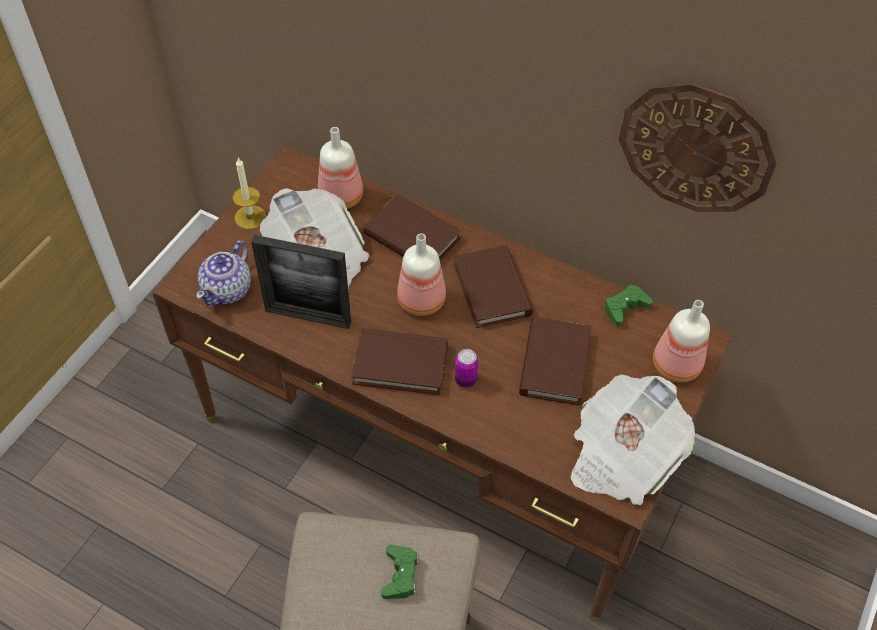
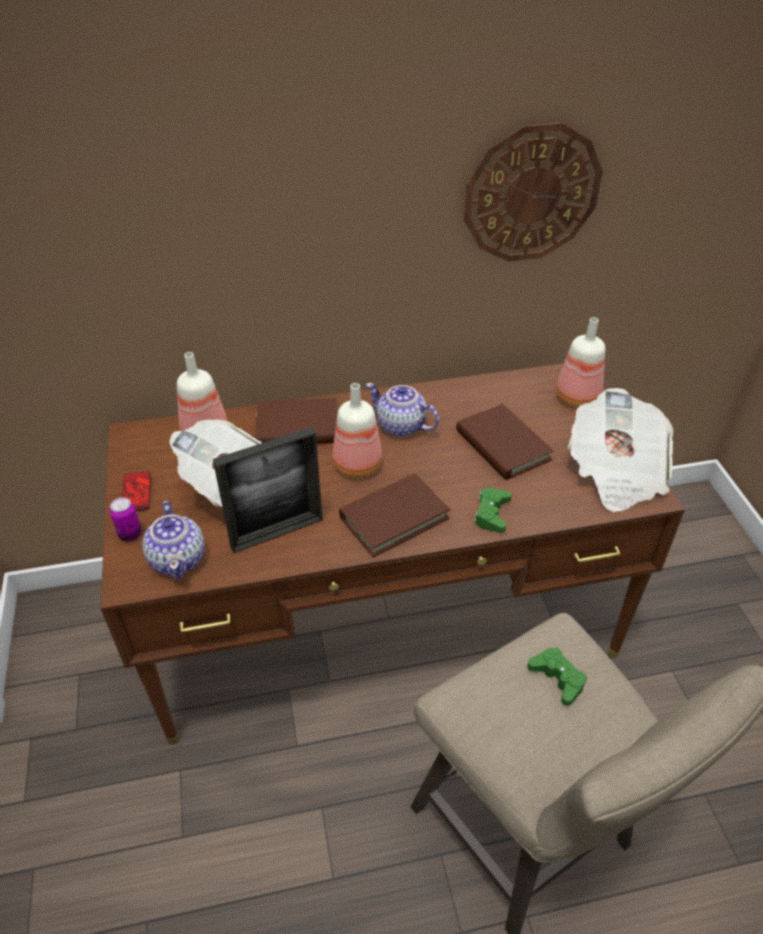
camera: 40 degrees left, 10 degrees down
(250, 217) = (136, 492): candle -> phone
(465, 380) = (455, 496): can -> can (130, 534)
(492, 289) = (401, 426): brown book -> teapot
(625, 308) = (504, 384): green game controller -> green game controller (491, 514)

